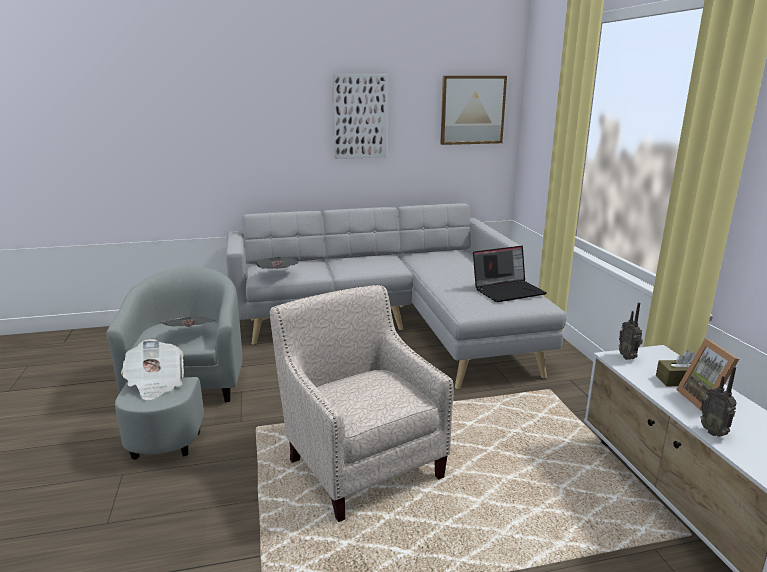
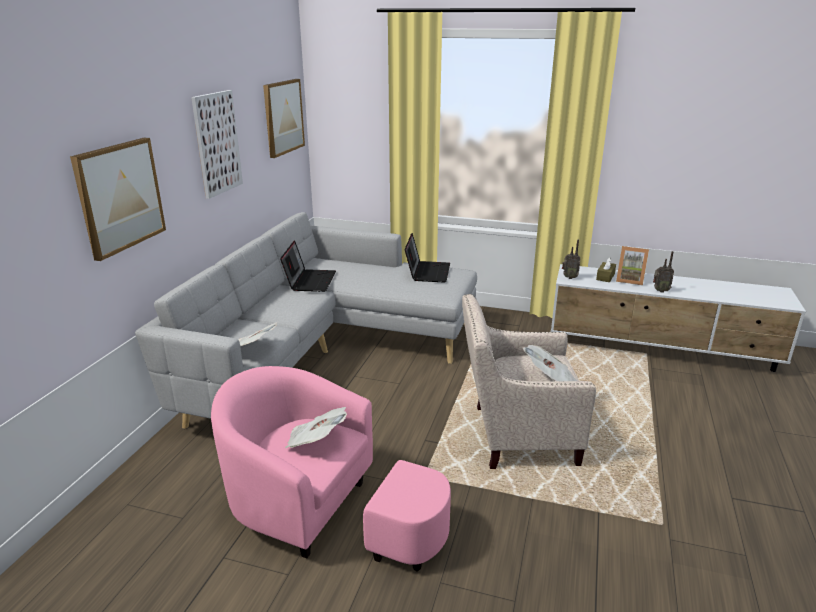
camera: 60 degrees left, 5 degrees up
(156, 383) = (393, 488): newspaper -> newspaper (550, 379)
(185, 397) = (323, 513): grey armchair -> pink armchair
(235, 133) = (119, 196): none -> picture
(413, 259) = (310, 281): none -> laptop

